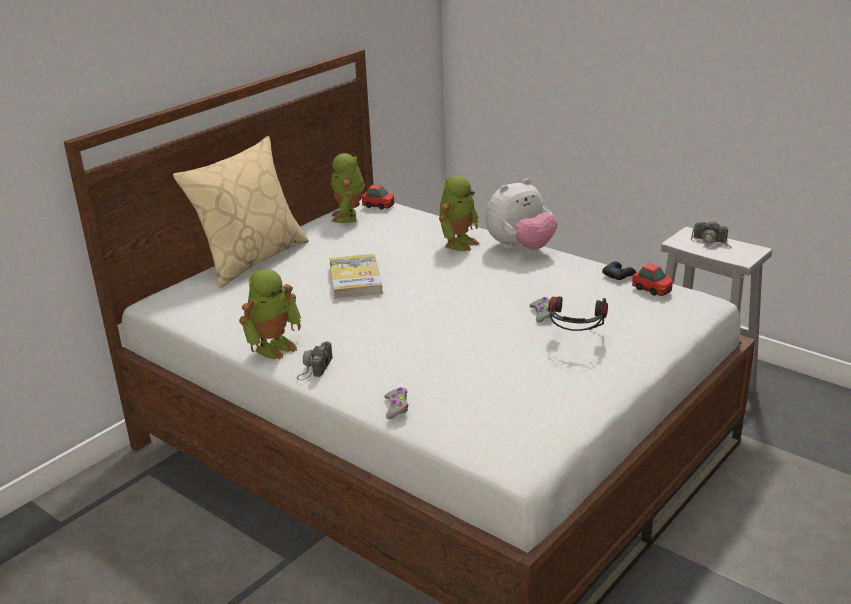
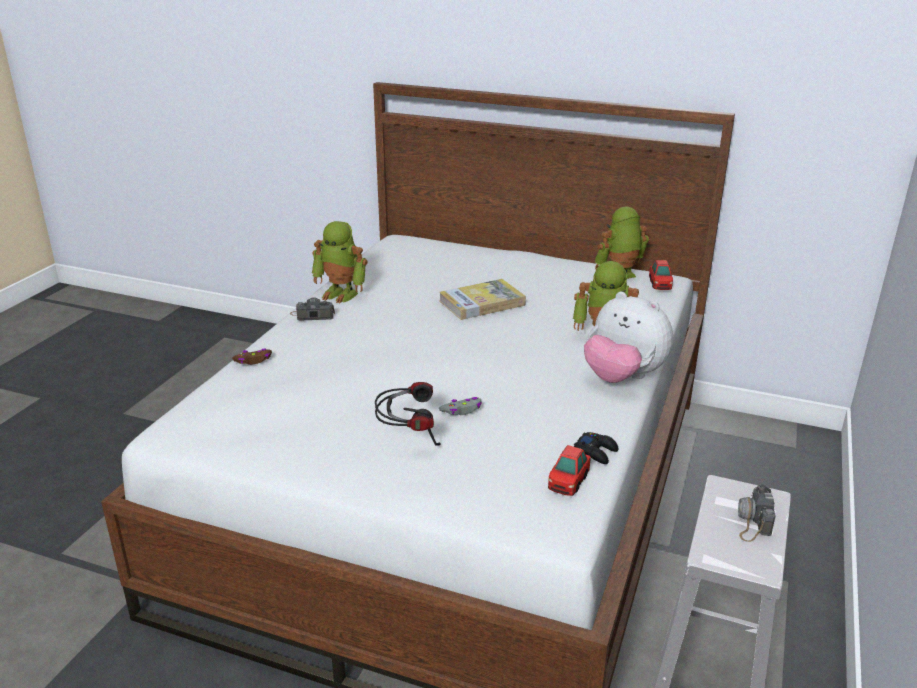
camera: 70 degrees right, 0 degrees up
(251, 259) = (495, 255): beige pillow -> none
(396, 407) = (253, 360): grey game controller -> brown game controller

